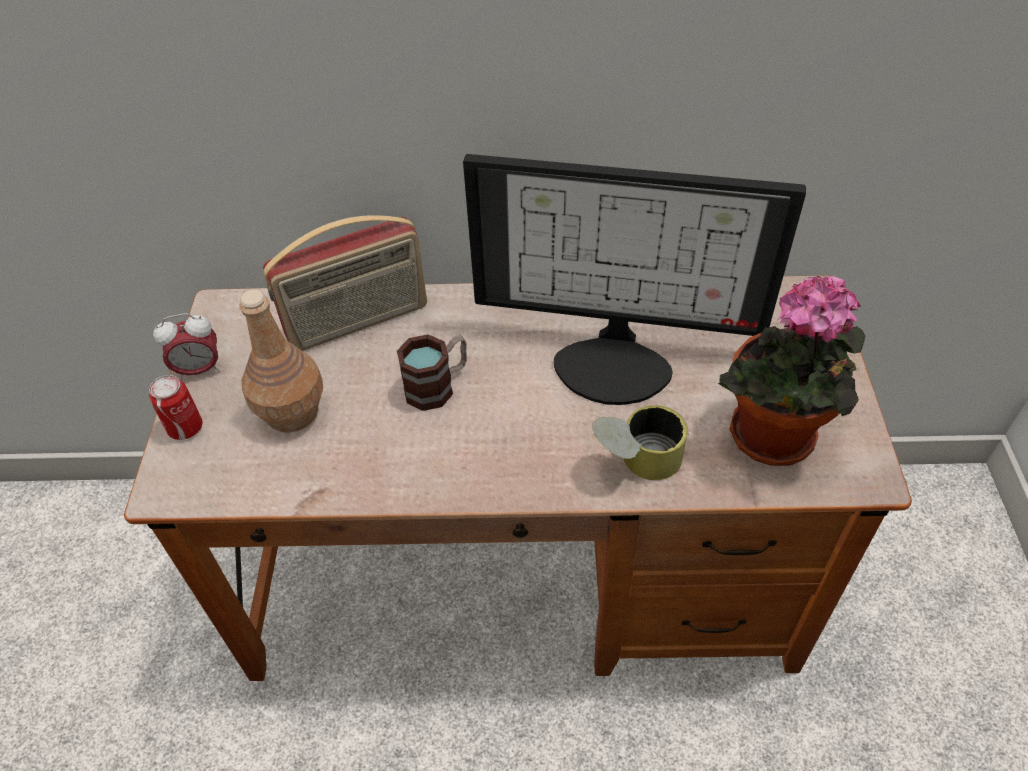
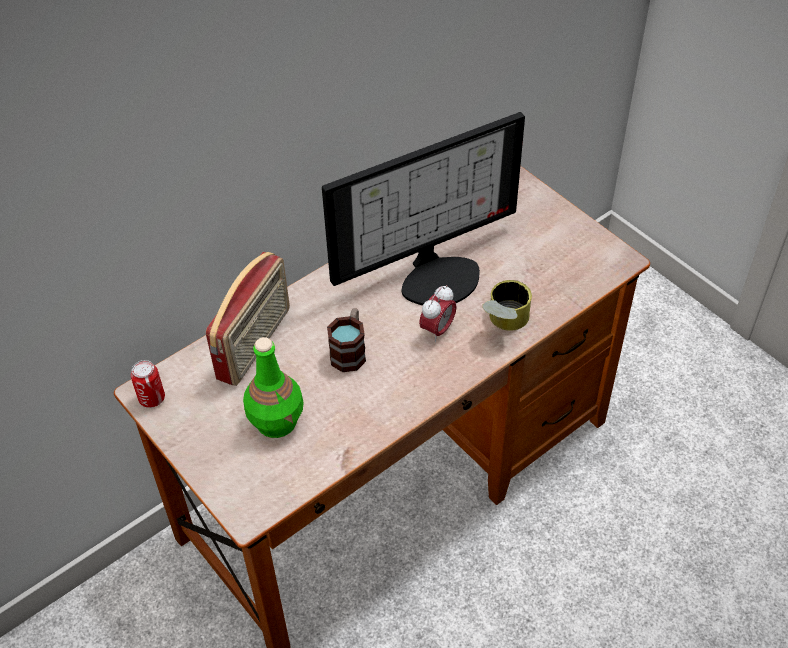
camera: 40 degrees left, 0 degrees up
(185, 428) = (217, 474): can -> can (152, 398)
(199, 370) = (181, 436): alarm clock -> alarm clock (437, 330)
(293, 412) = (277, 421): brown bottle -> green bottle
(773, 441) = (561, 270): potted plant -> none

